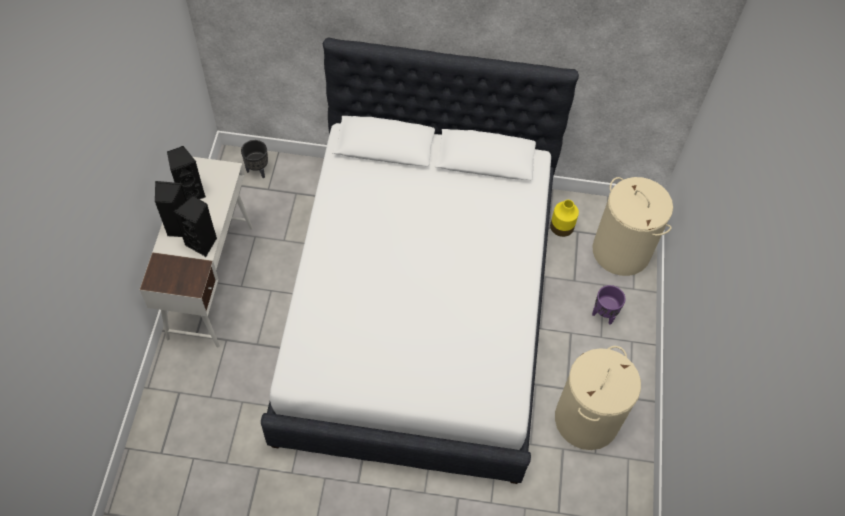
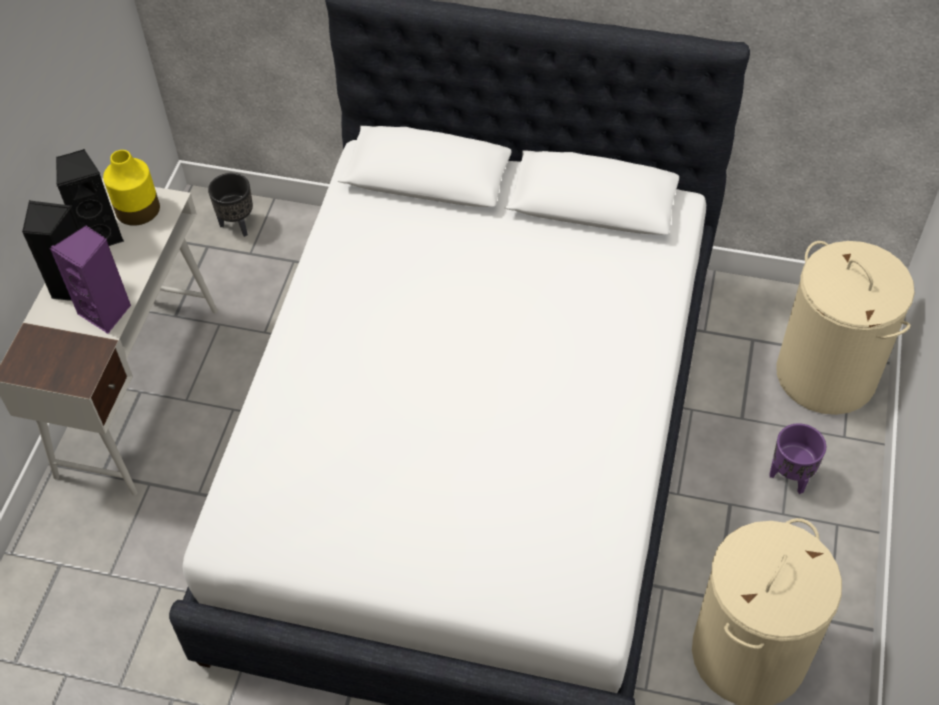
camera: 10 degrees right, 5 degrees down
(203, 243) = (107, 312): black speaker -> purple speaker
(562, 226) = (726, 330): yellow vase -> yellow vase (137, 209)

